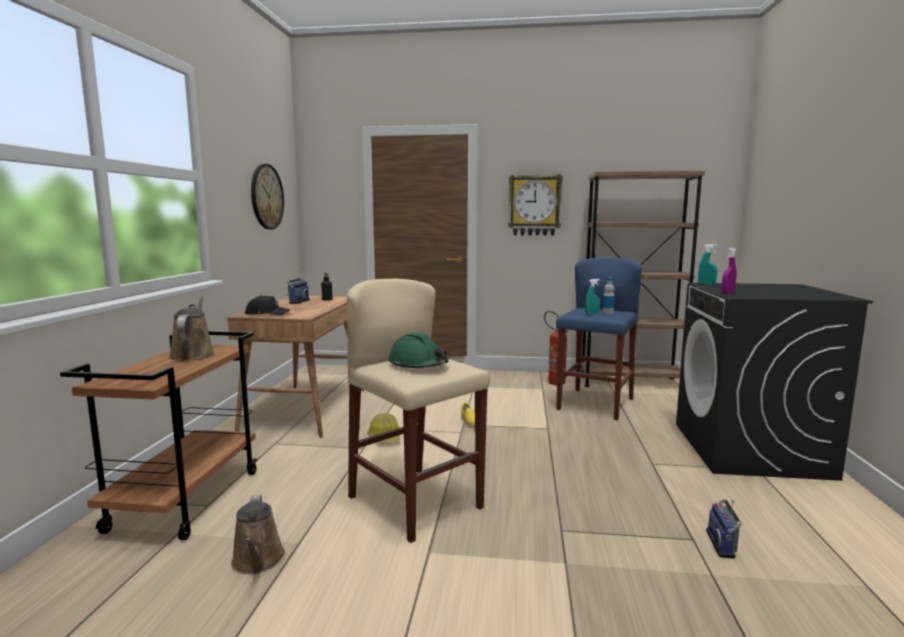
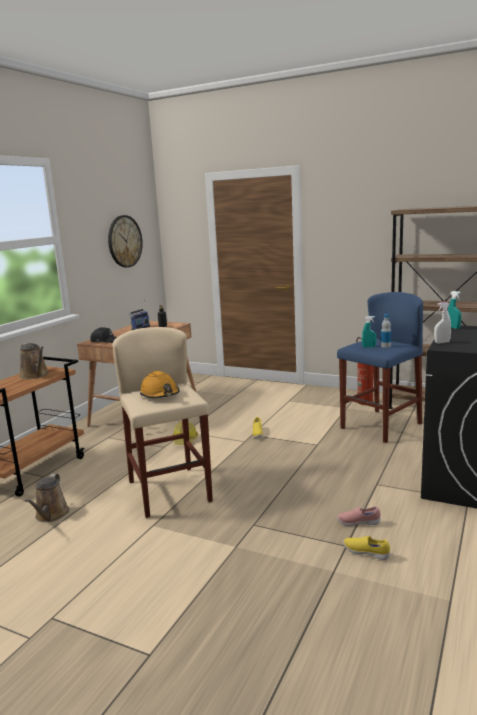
camera: 20 degrees right, 5 degrees up
(193, 354) = (35, 375): brown watering can -> brown watering can turned 135 degrees clockwise
(418, 365) = (160, 394): green hard hat -> orange hard hat
(534, 205) = (352, 238): wall clock -> none
(678, 510) = (358, 523): none -> pink shoe
(723, 544) = (366, 553): radio -> yellow shoe
(727, 293) = (442, 342): purple spray bottle -> white spray bottle

